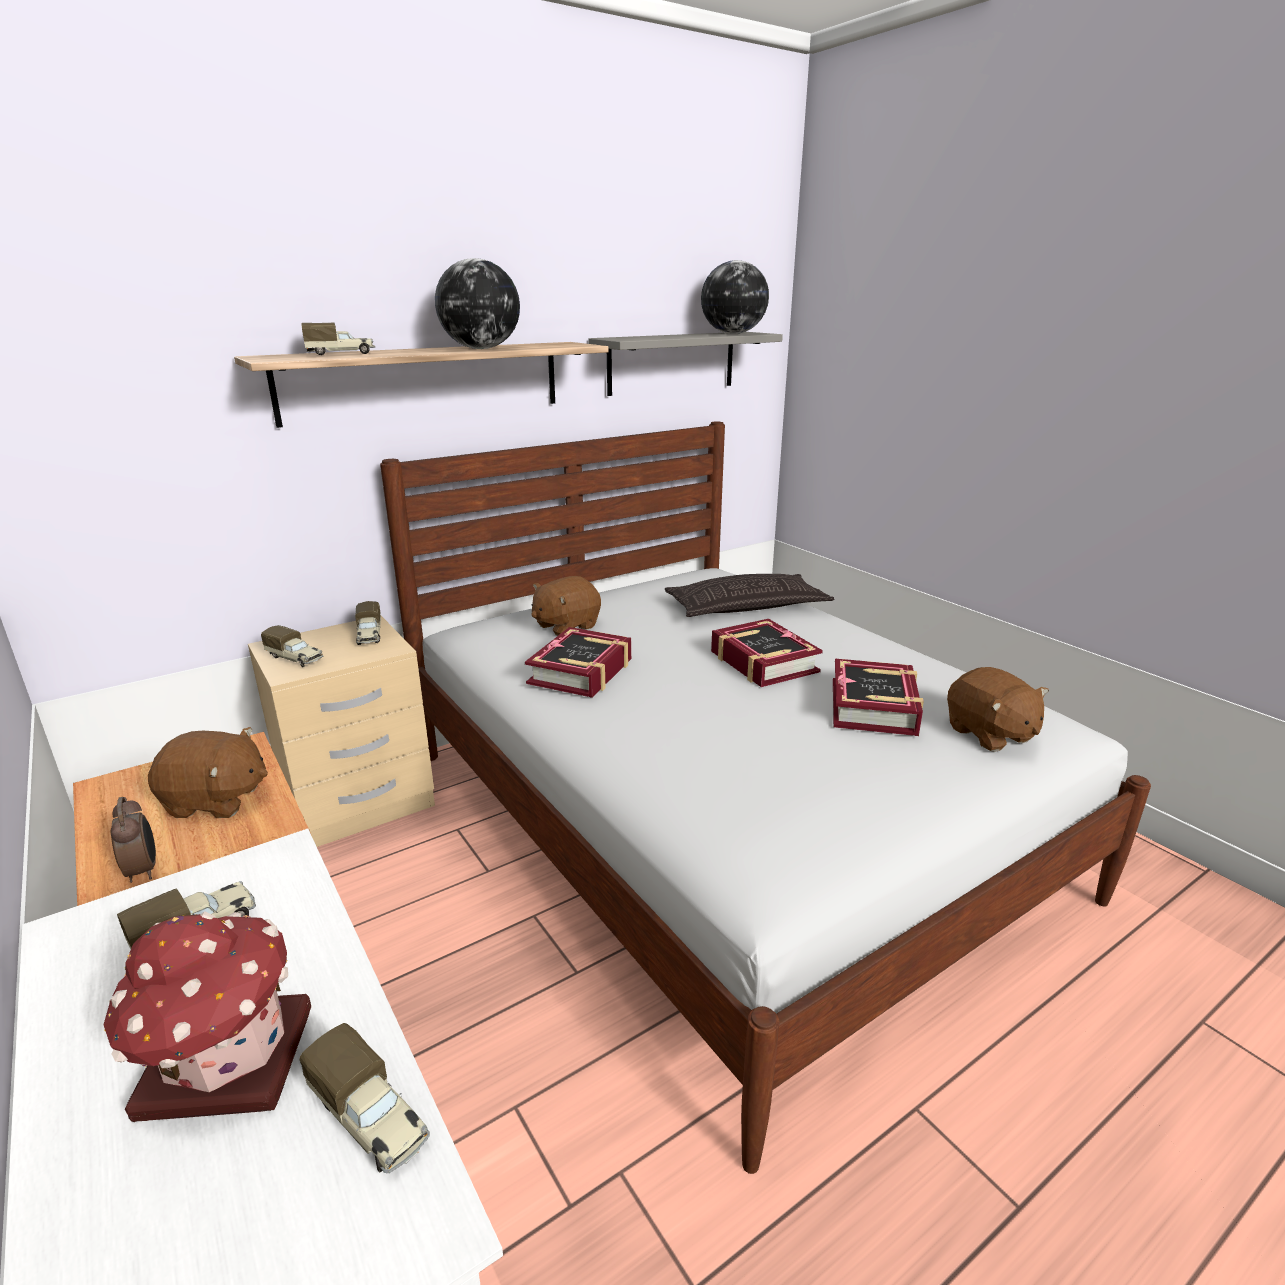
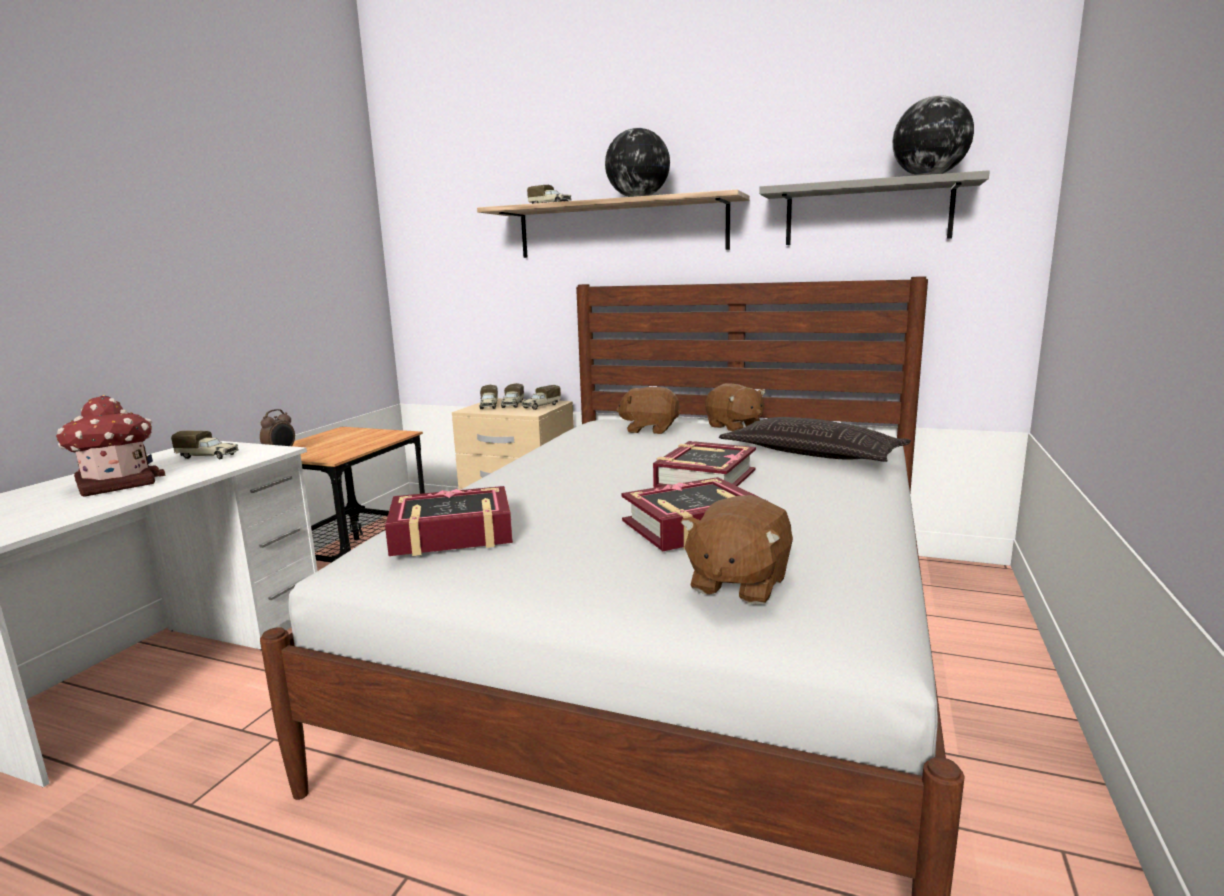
camera: 55 degrees right, 10 degrees down
(216, 800) = (348, 444): brown plush toy -> brown plush toy (734, 427)
(370, 1119) = (76, 511): toy truck -> toy truck (512, 405)
(581, 671) = (583, 447): book -> book (452, 534)

